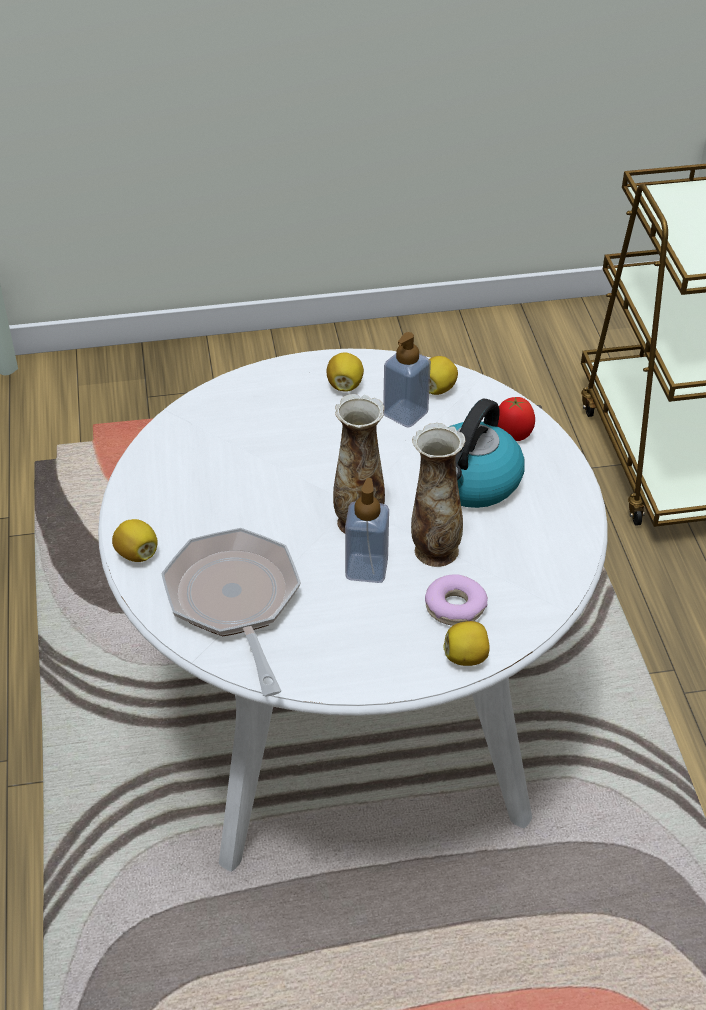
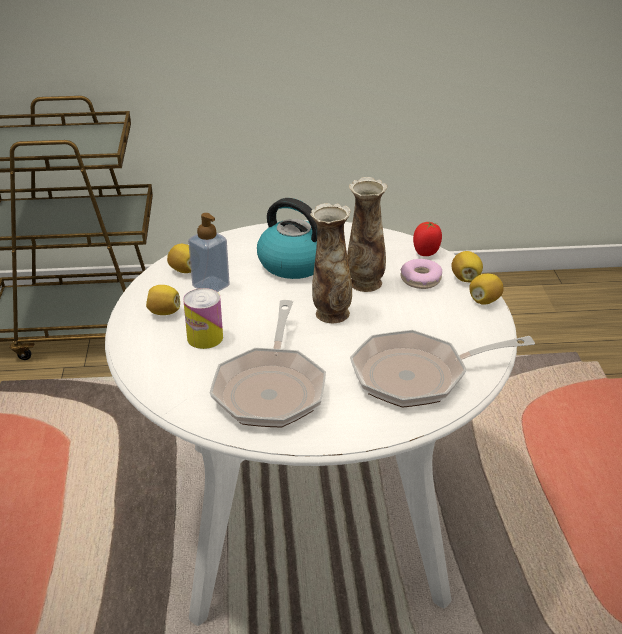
camera: 85 degrees left, 10 degrees down
(137, 554) = (359, 430): lemon -> lemon (484, 301)
(208, 481) = (271, 388): none -> frying pan
(298, 422) = (205, 338): none -> can
(366, 569) = (382, 313): soap dispenser -> none
(513, 434) = (248, 244): tomato -> tomato (426, 253)

